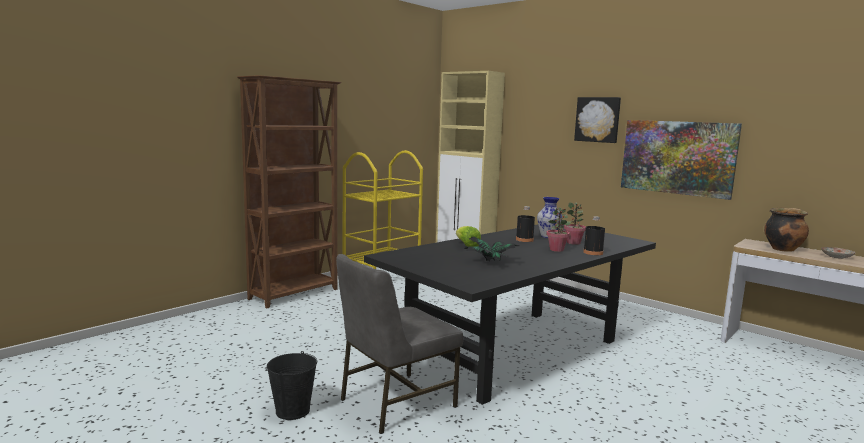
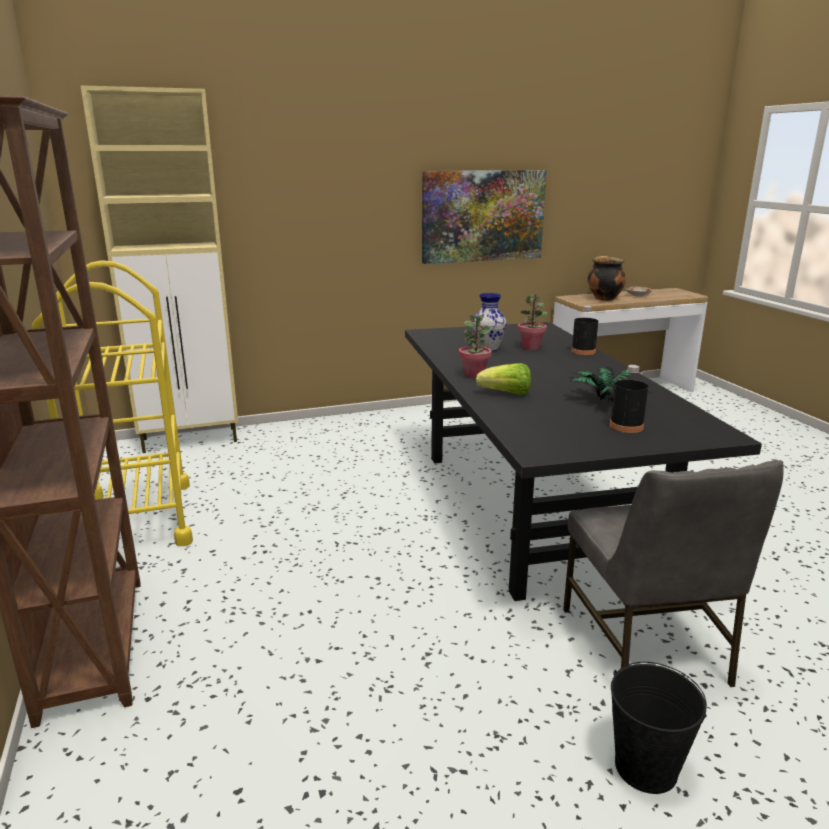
camera: 60 degrees left, 10 degrees up
(524, 240) = (497, 362): black bottle -> black bottle (626, 426)
(556, 250) = (560, 361): potted plant -> potted plant (474, 375)
(597, 119) = (379, 172): picture -> none

